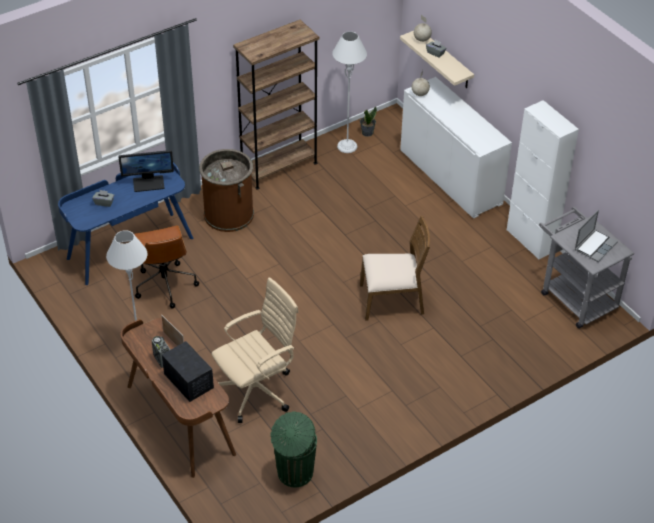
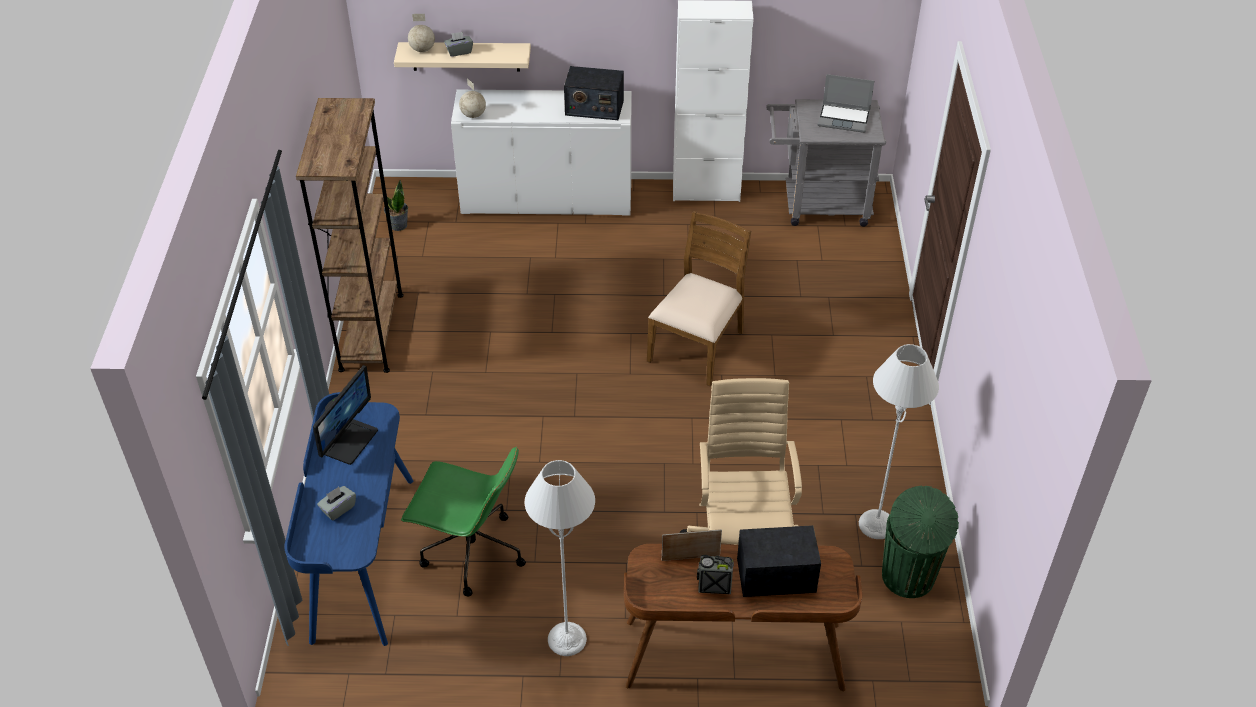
camera: 55 degrees left, 0 degrees up
(165, 284) = (471, 552): brown office chair -> green office chair
(228, 214) = (405, 421): brown trash can -> none
(347, 146) = (402, 253): grey floor lamp -> grey floor lamp (876, 524)
(478, 135) = (594, 107): none -> radio
(595, 246) = (844, 119): laptop -> laptop turned 120 degrees clockwise

